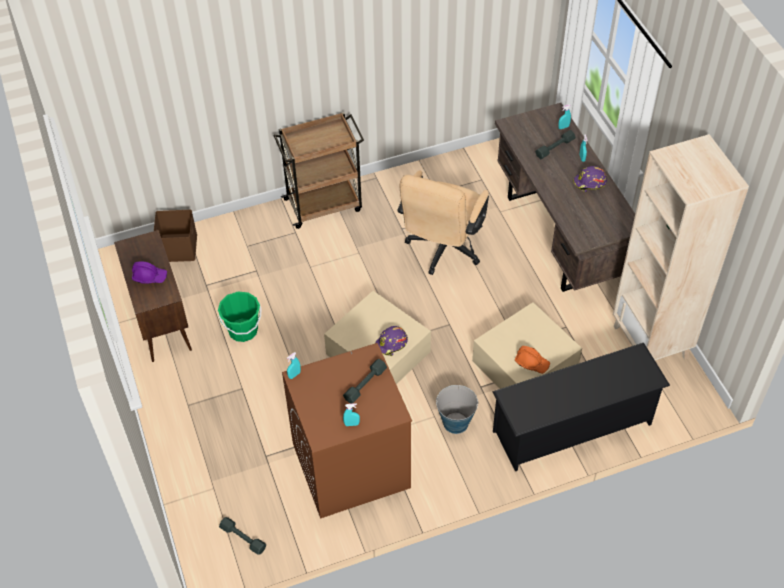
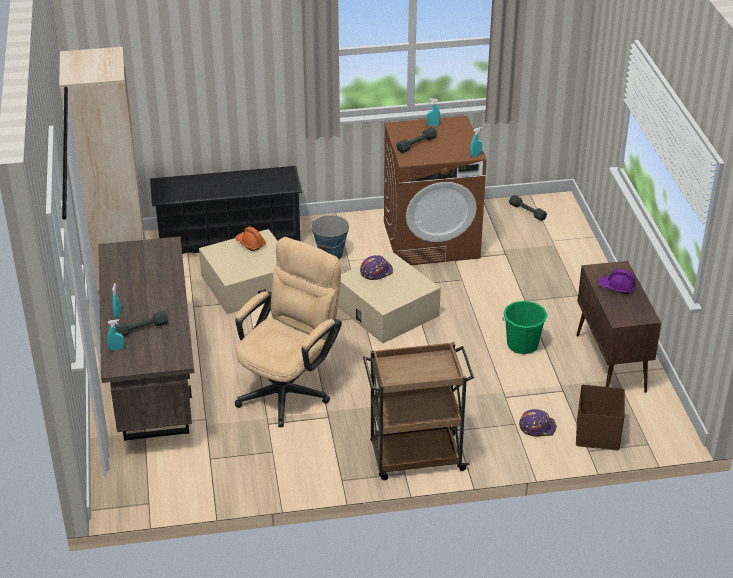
camera: 170 degrees left, 15 degrees down
(589, 183) = (126, 290): purple hard hat -> purple hard hat (537, 427)

